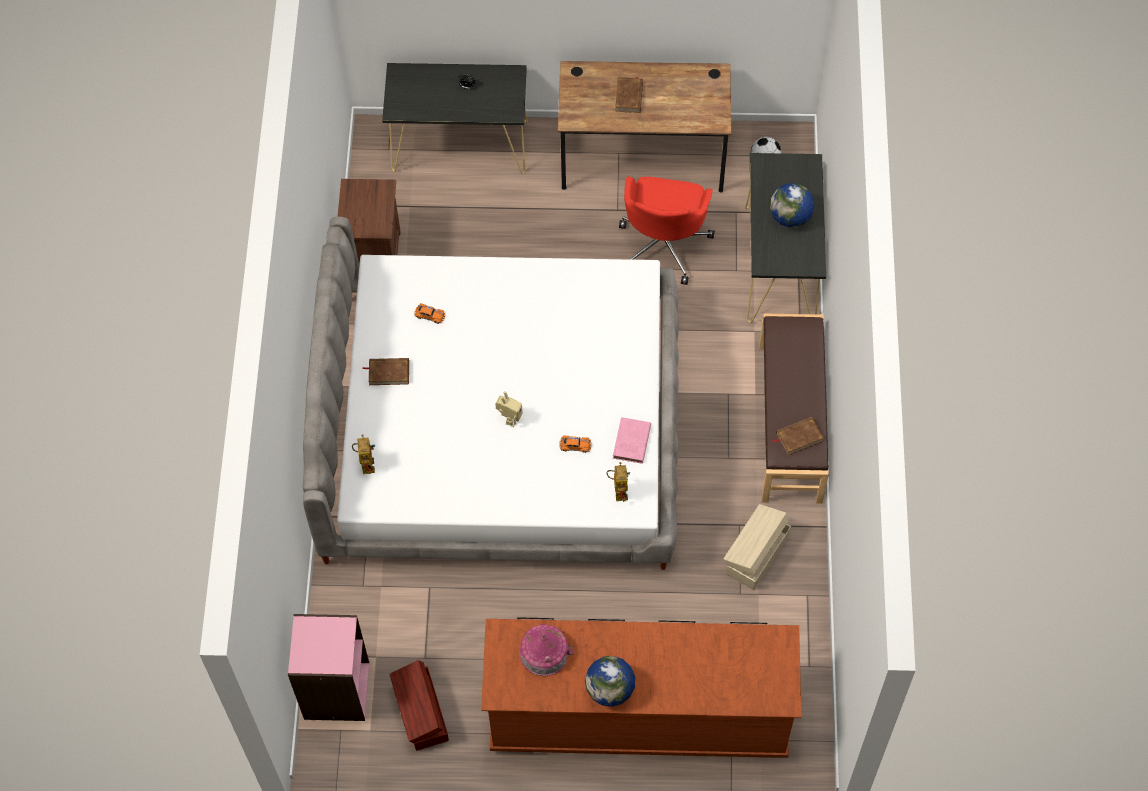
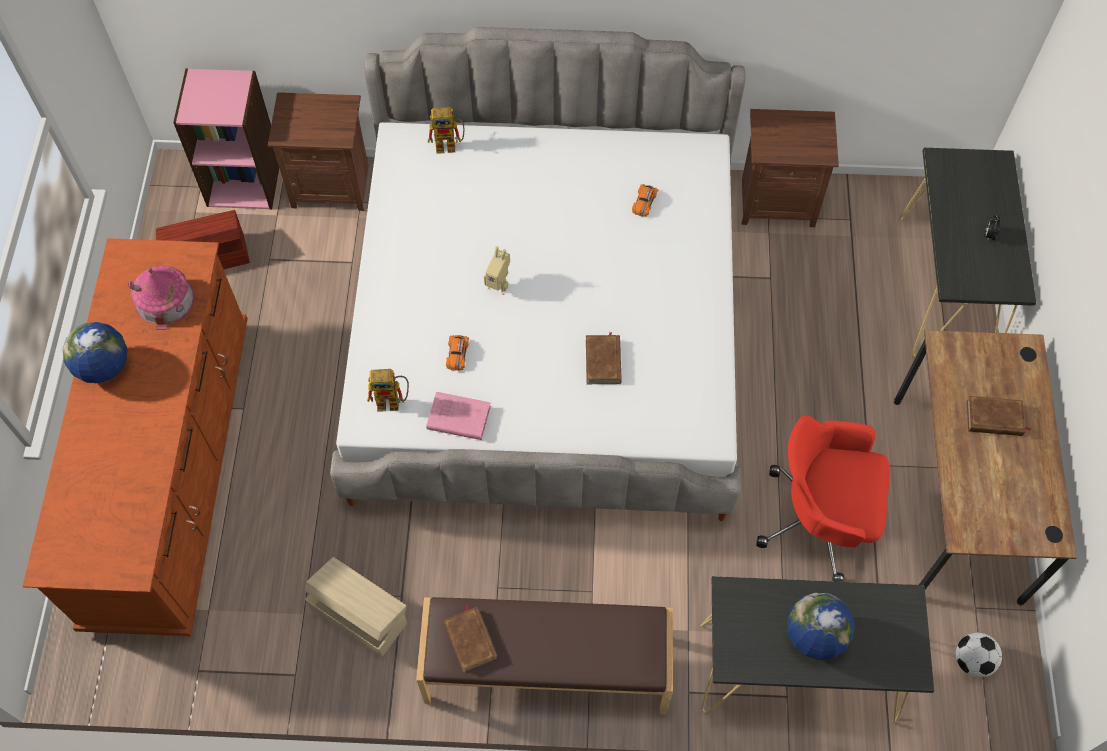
camera: 90 degrees right, 0 degrees up
(343, 612) = (331, 185): none -> brown nightstand
(389, 372) = (566, 164): brown book -> brown book (603, 361)

